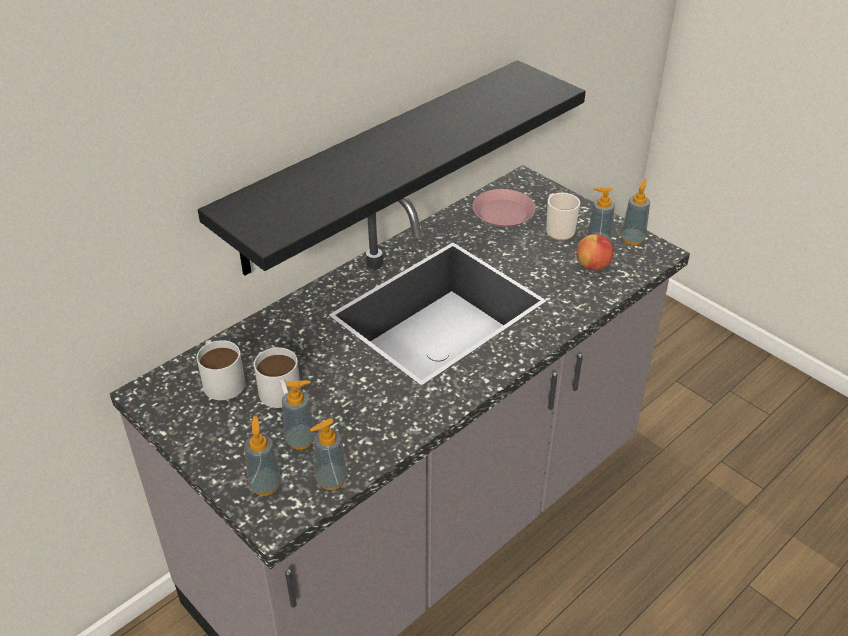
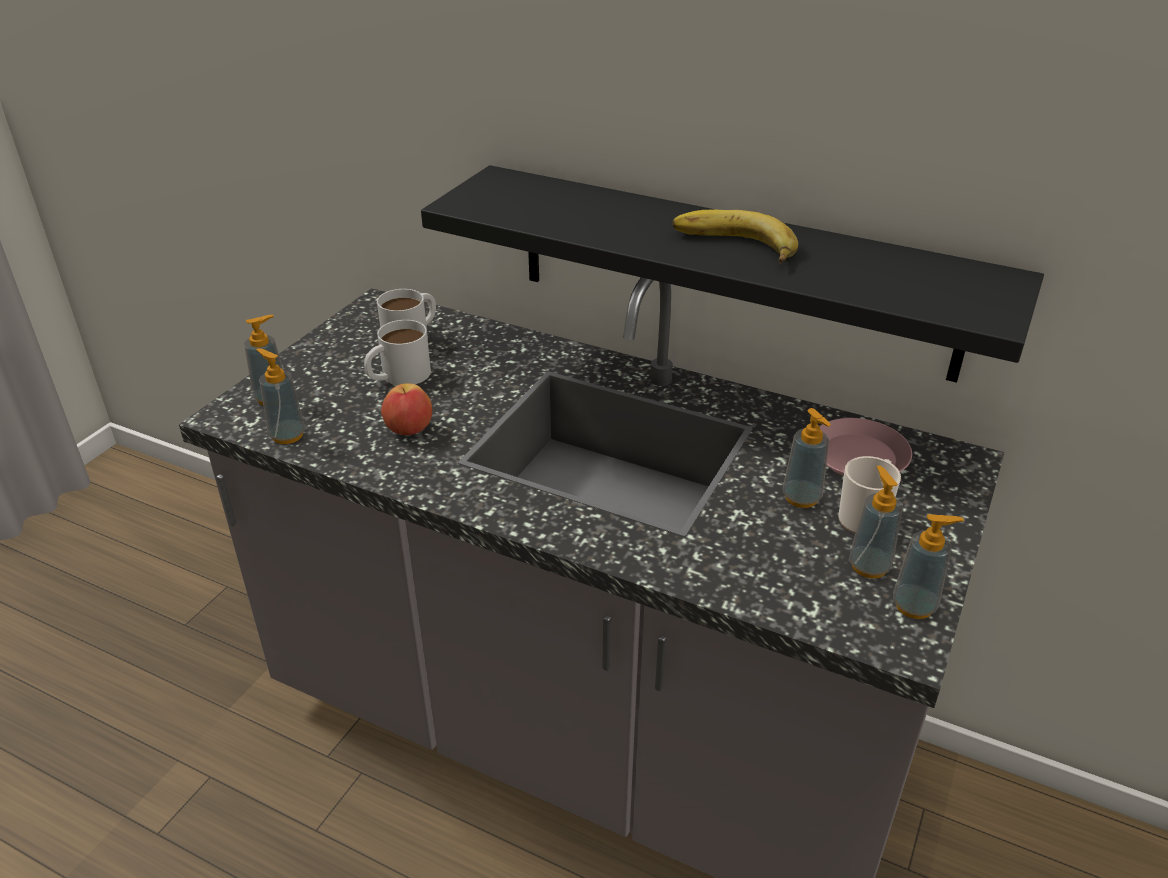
camera: 70 degrees right, 5 degrees down
(300, 440) = (340, 402): soap dispenser -> soap dispenser (801, 498)
(426, 140) = (732, 247): none -> banana
(593, 266) = (804, 570): apple -> apple (409, 429)

